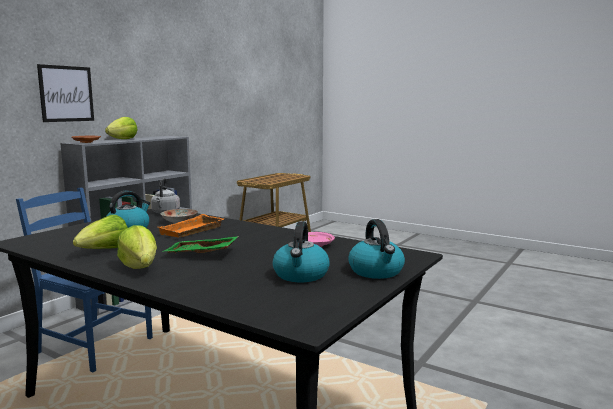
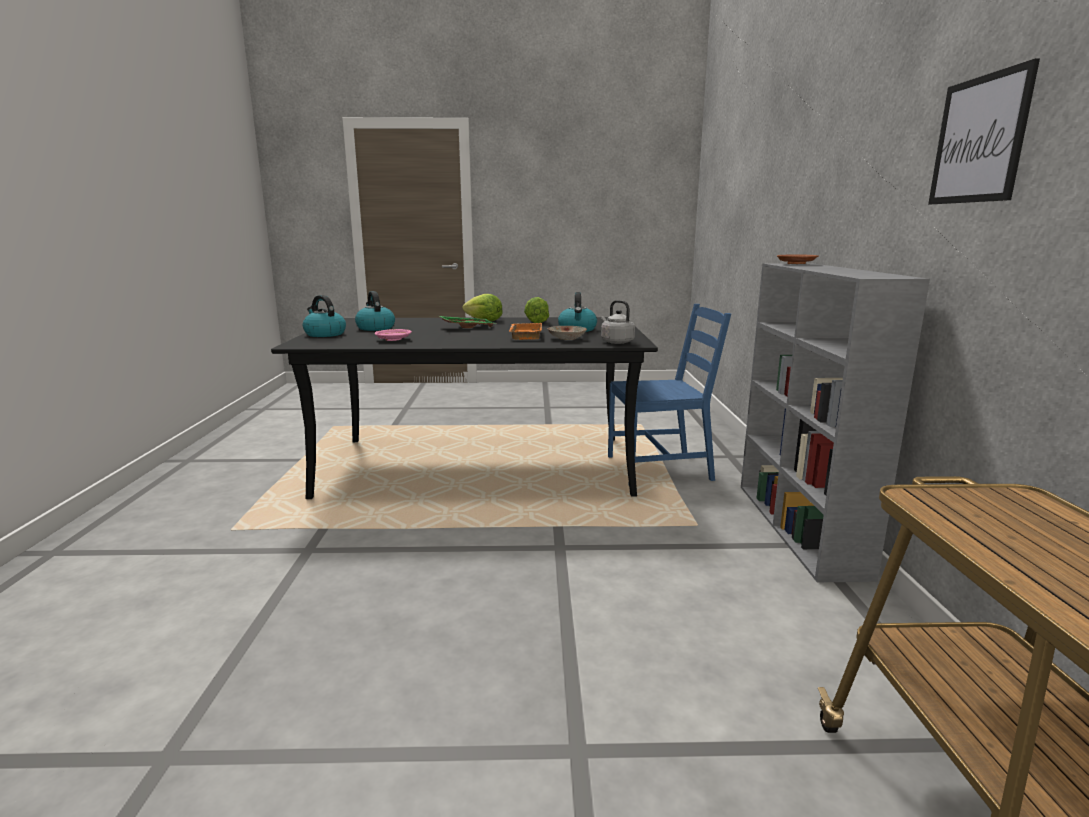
camera: 145 degrees right, 5 degrees up
(66, 94) = (833, 191): picture -> picture (979, 140)
(123, 139) = (836, 268): lettuce -> none

